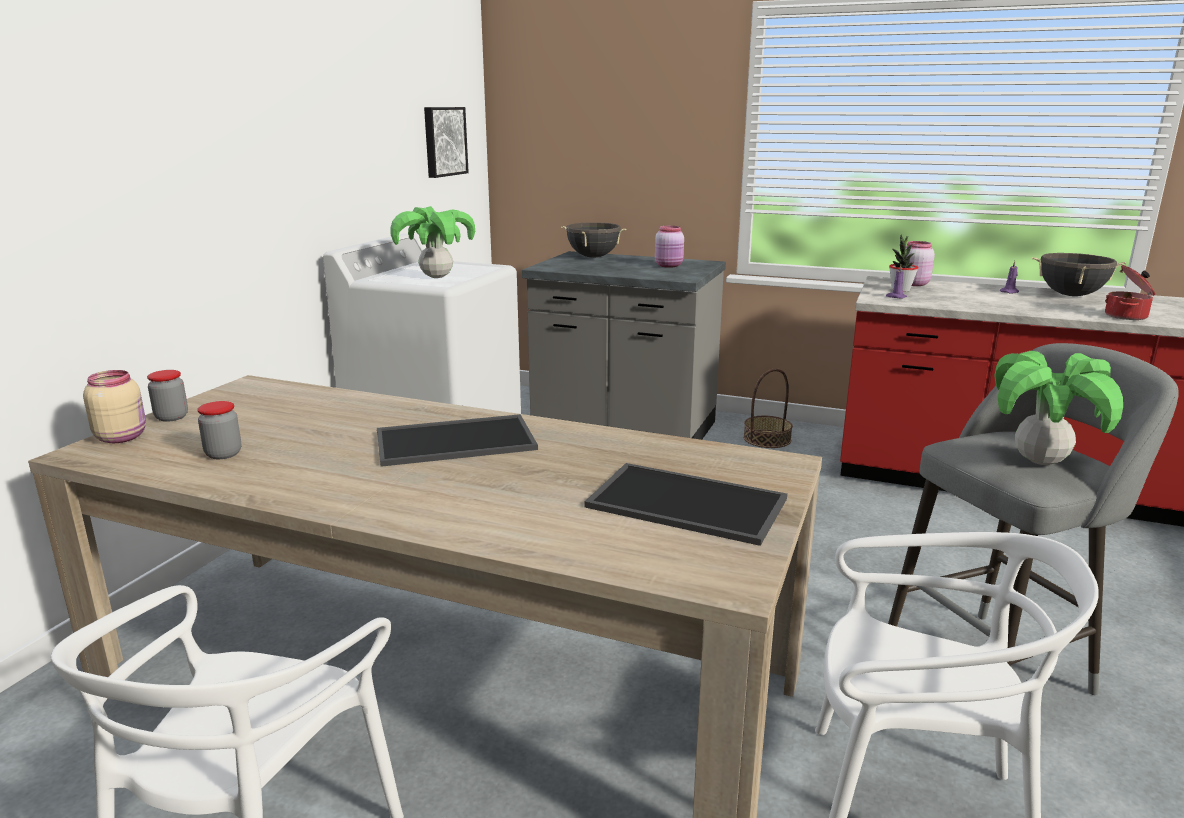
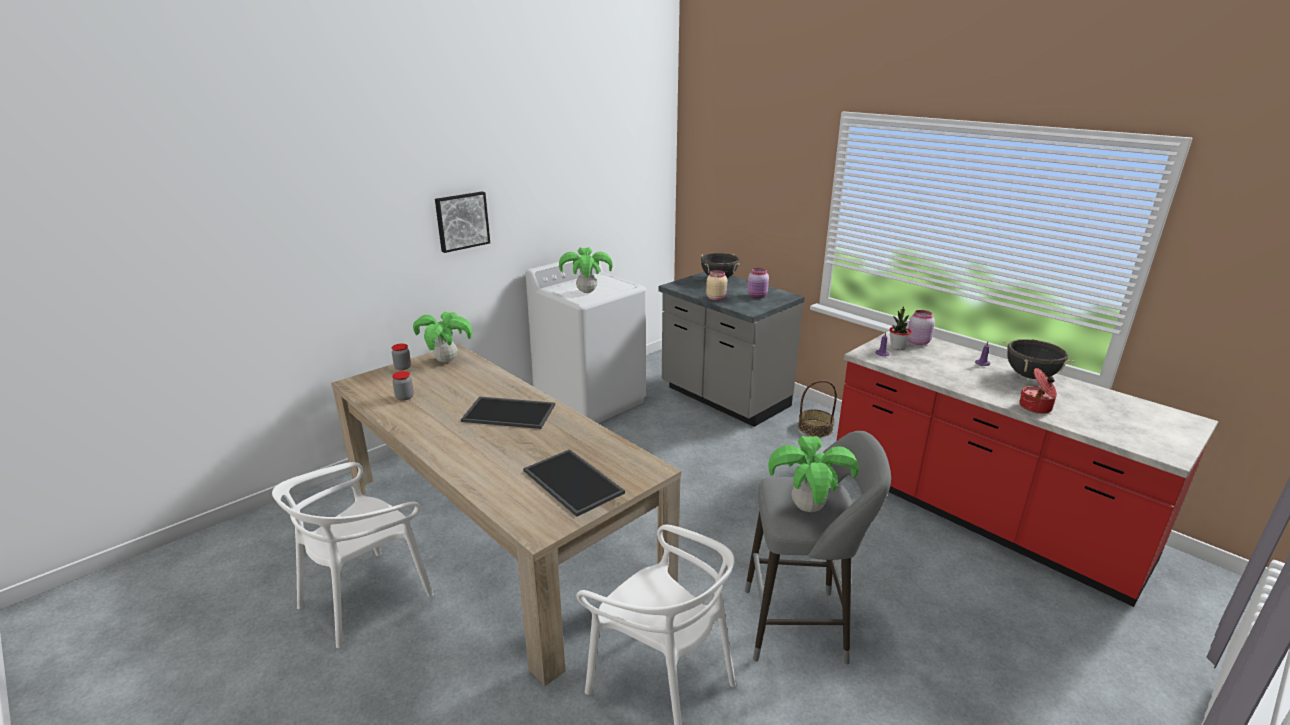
camera: 25 degrees right, 5 degrees up
(122, 437) = (374, 376): beige jar -> beige jar (716, 298)
(251, 397) = (446, 361): none -> potted plant
(443, 141) = (633, 190): picture -> picture (461, 221)

